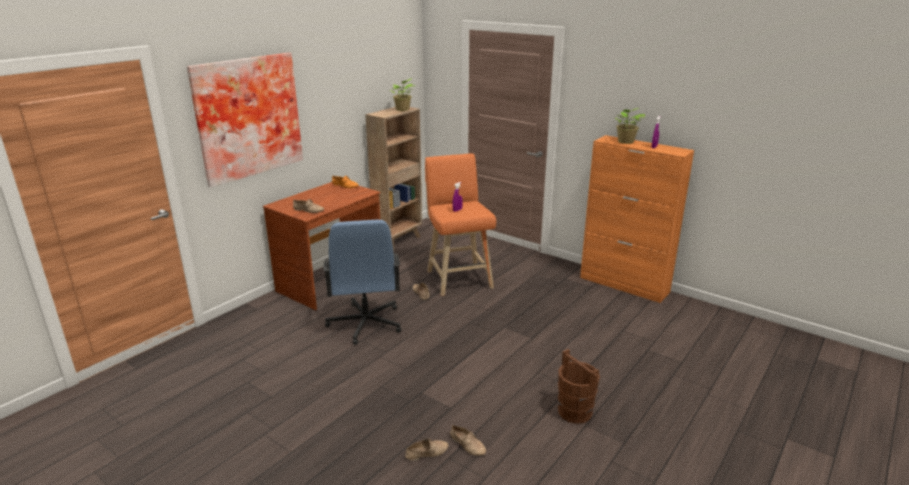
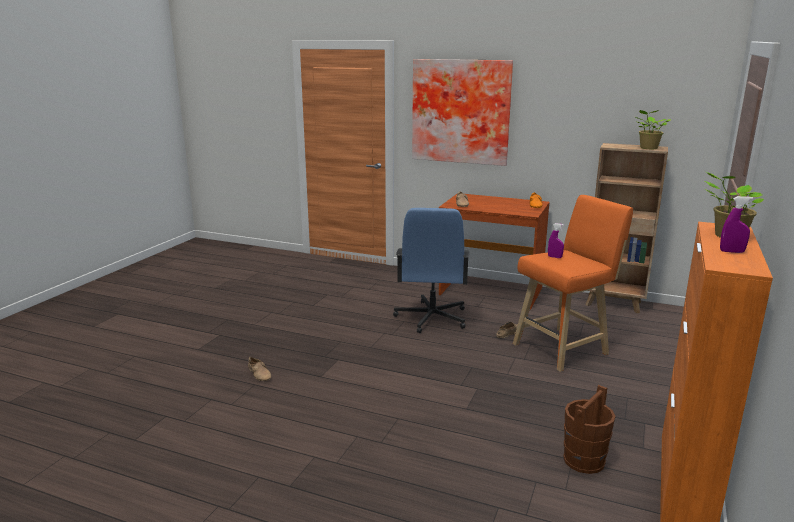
camera: 75 degrees right, 5 degrees down
(365, 324) = (431, 318): blue office chair -> blue office chair turned 60 degrees counterclockwise
(468, 444) = (272, 391): beige shoe -> none
(575, 412) = (334, 448): brown bucket -> brown bucket (583, 460)

